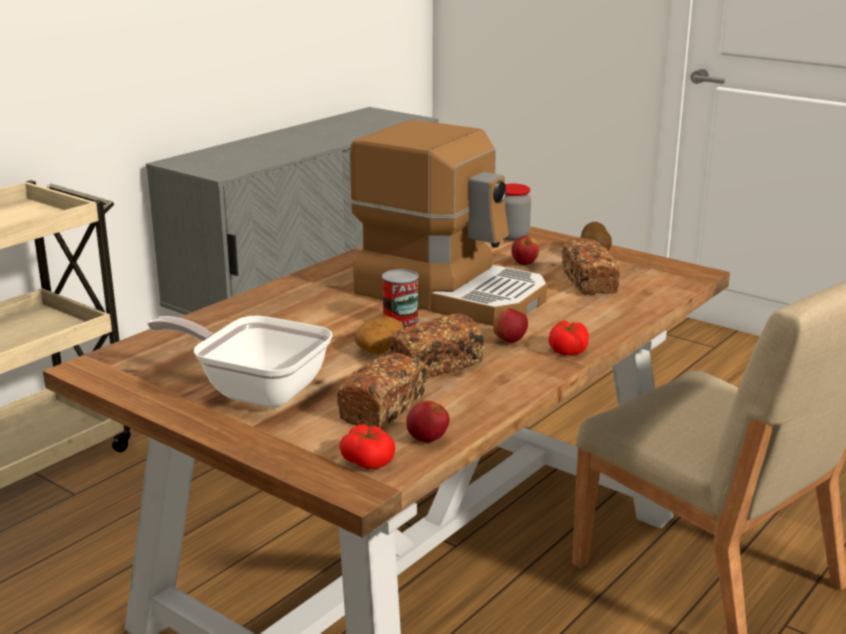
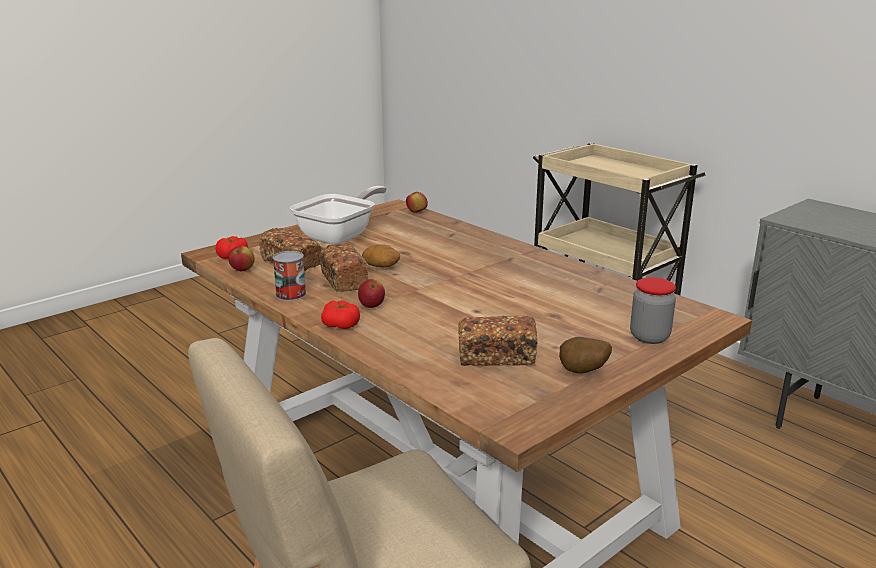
camera: 100 degrees right, 0 degrees up
(400, 322) = (427, 275): can -> can (291, 294)
(451, 293) = (484, 296): coffee machine -> none
(524, 264) = (557, 333): apple -> apple (416, 212)

